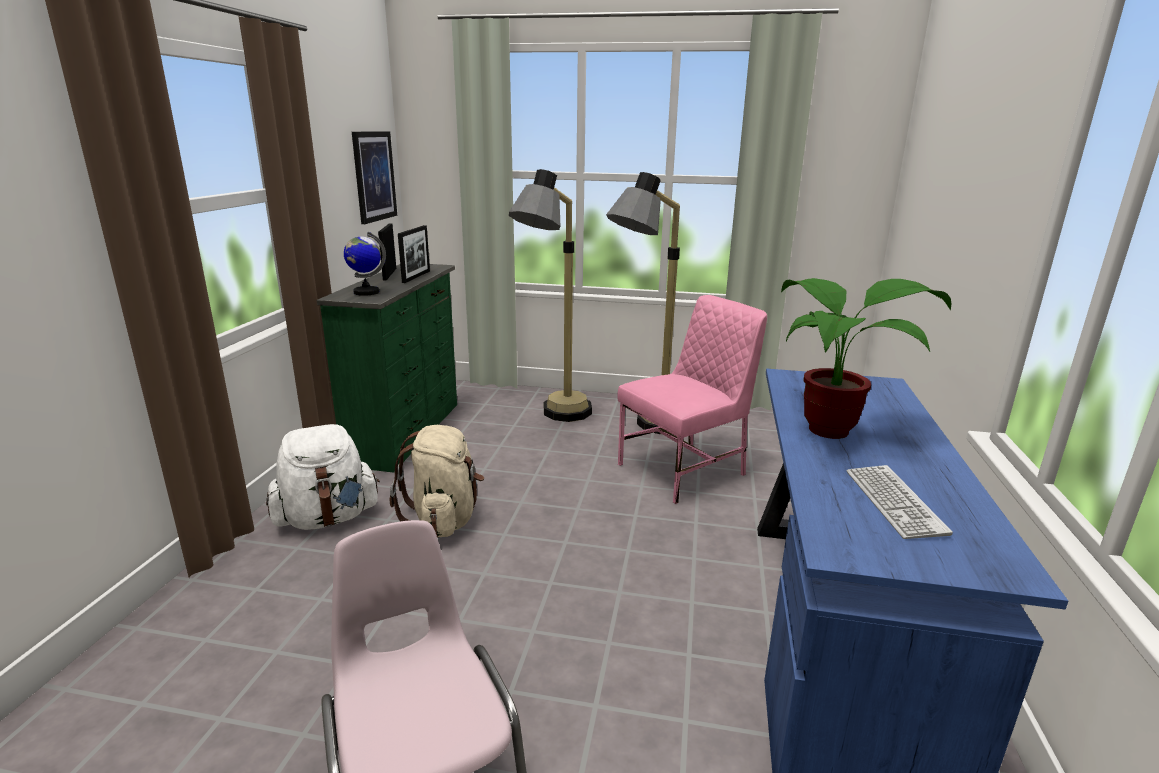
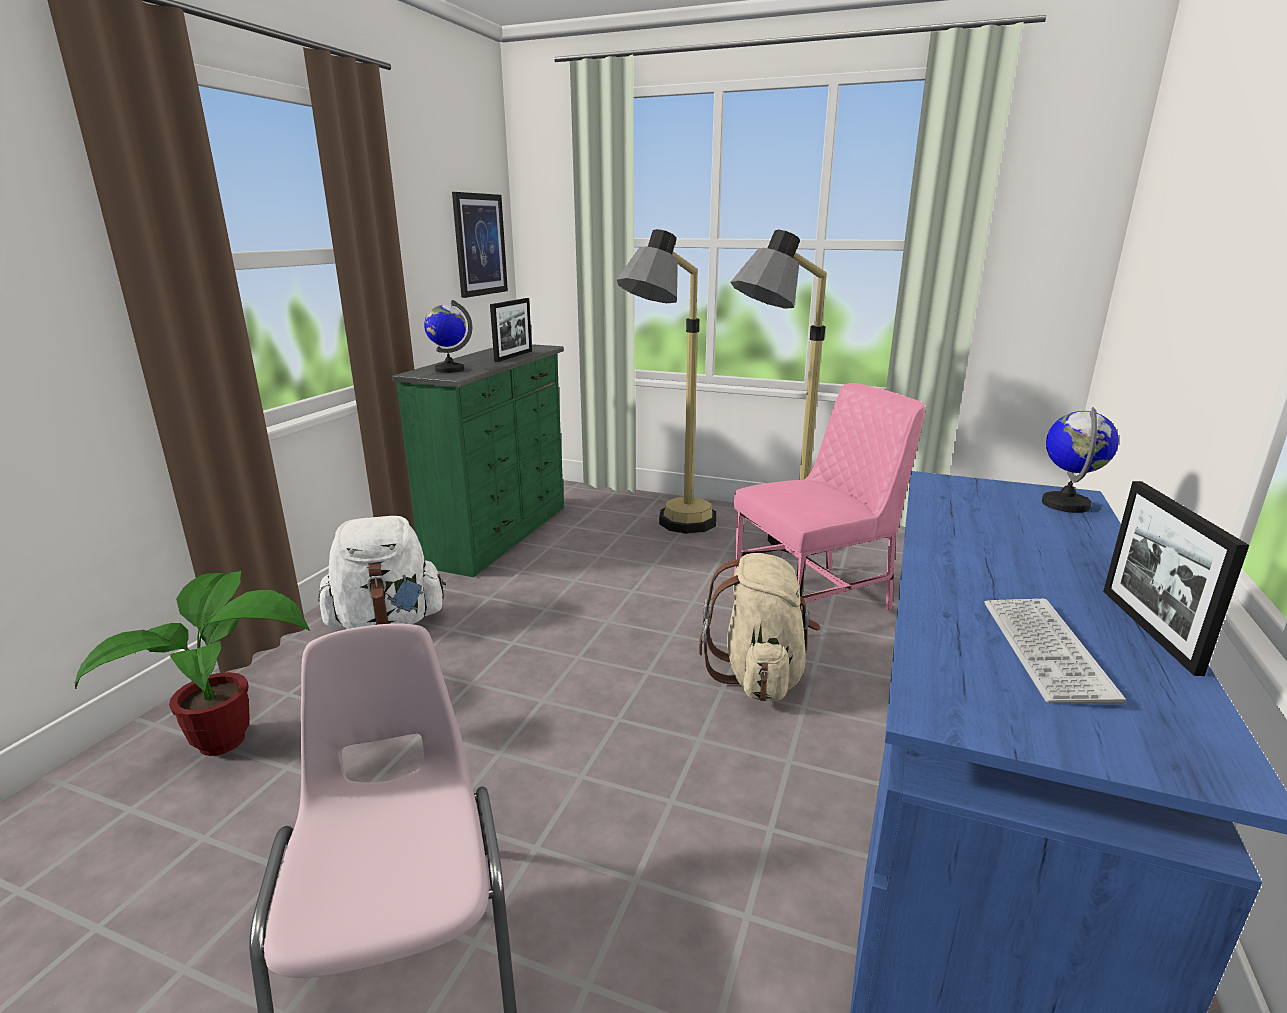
camera: 10 degrees right, 0 degrees up
(389, 274) = (486, 353): picture frame -> picture frame (1148, 629)
(444, 519) = (514, 634): beige backpack -> beige backpack (759, 675)
(835, 429) = (984, 548): potted plant -> potted plant (232, 740)
(882, 391) = (1066, 504): none -> globe

